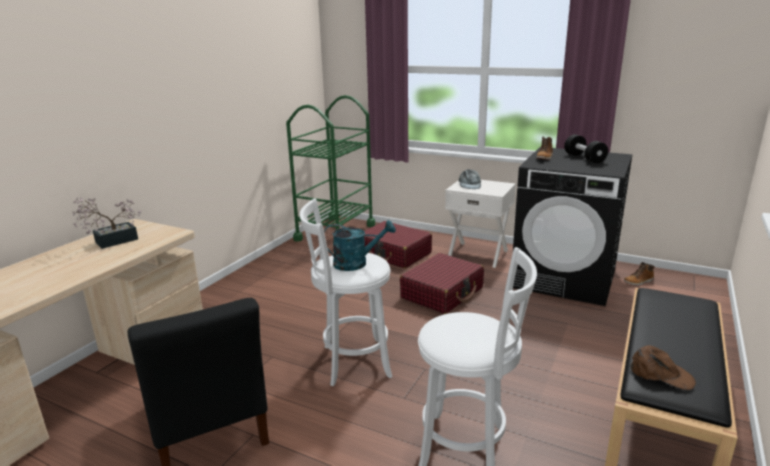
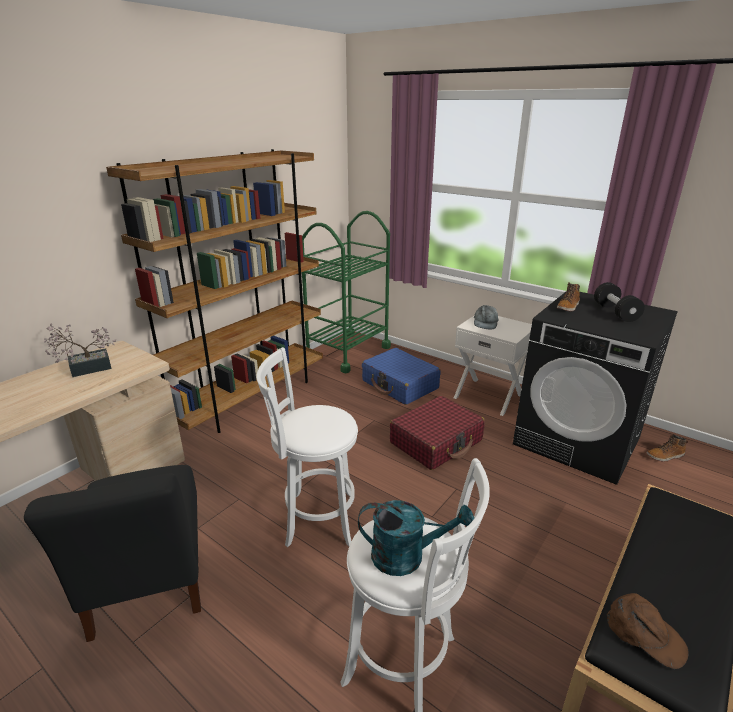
camera: 10 degrees right, 5 degrees up
(253, 277) = (251, 397): none -> brown bookcase
(356, 263) = (320, 424): turquoise watering can -> turquoise watering can (407, 556)
(394, 253) = (400, 385): red suitcase -> blue suitcase

